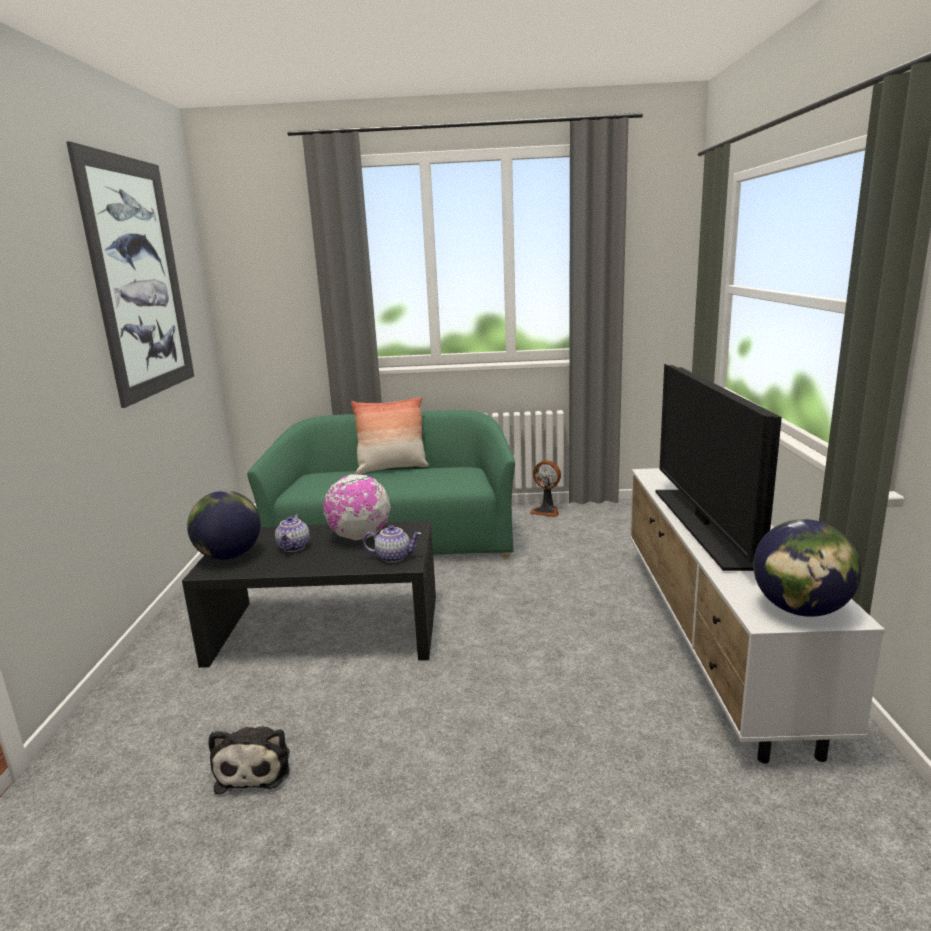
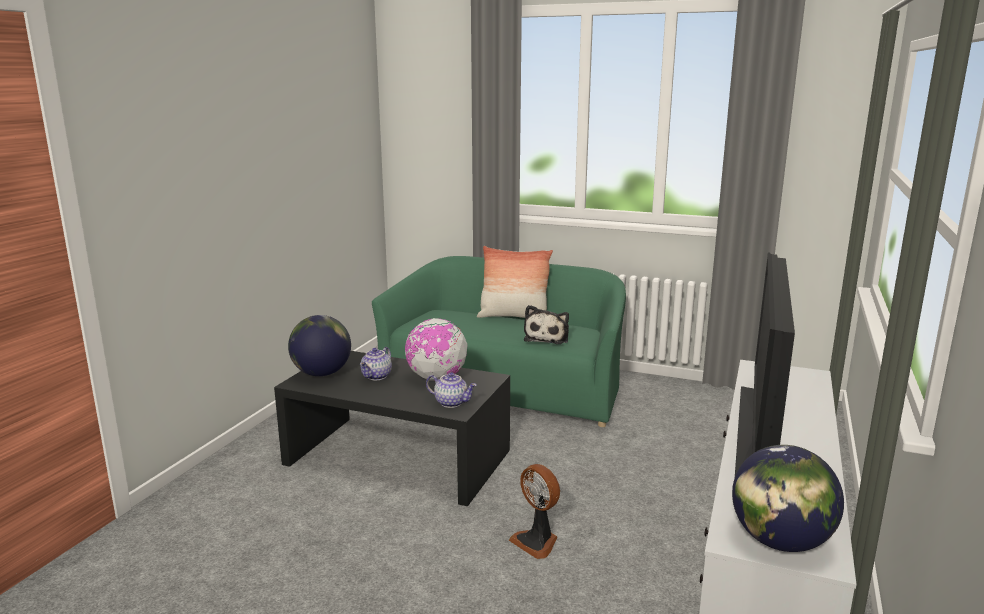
camera: 20 degrees right, 0 degrees up
(139, 278) = (301, 118): picture -> none
(255, 767) = (279, 557): plush toy -> plush toy (547, 337)
(546, 511) = (674, 388): fan -> fan (537, 542)

